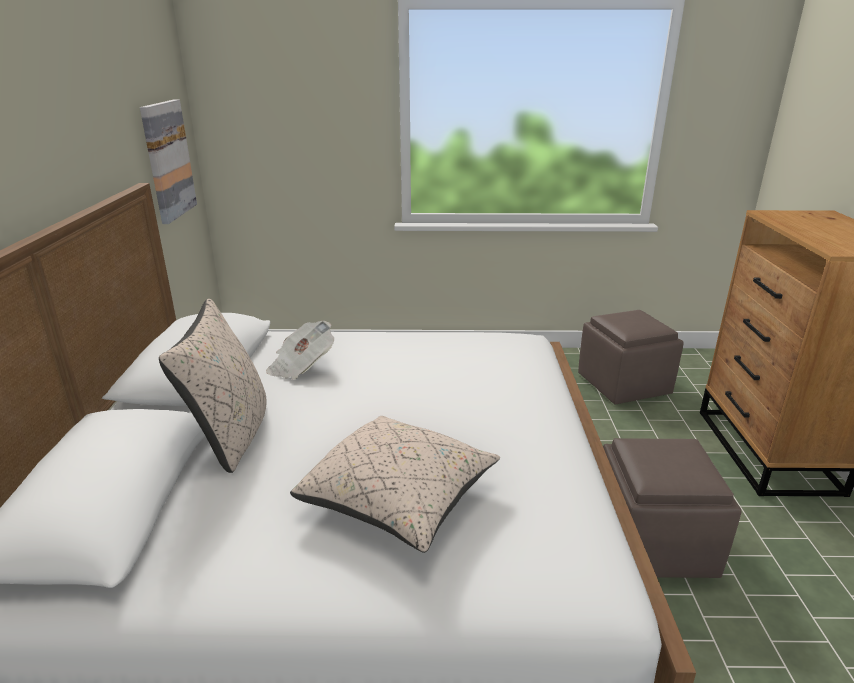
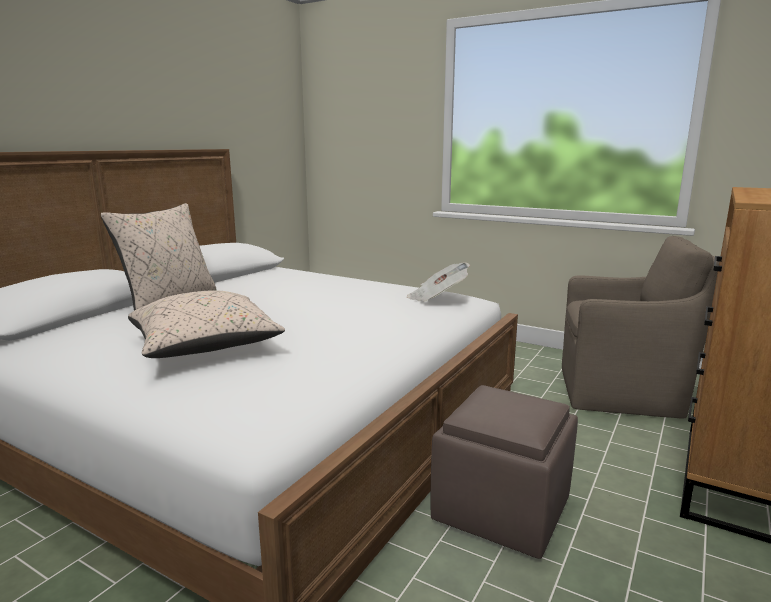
camera: 30 degrees right, 10 degrees down
(167, 160) = (265, 144): picture -> none
(301, 366) = (268, 282): newspaper -> newspaper (437, 298)
(624, 385) = (623, 393): brown ottoman -> brown armchair

